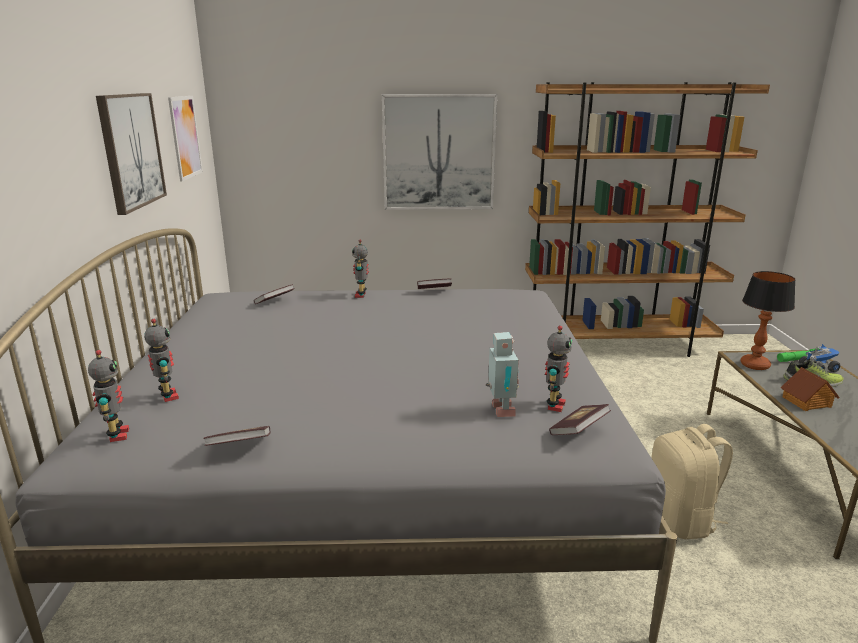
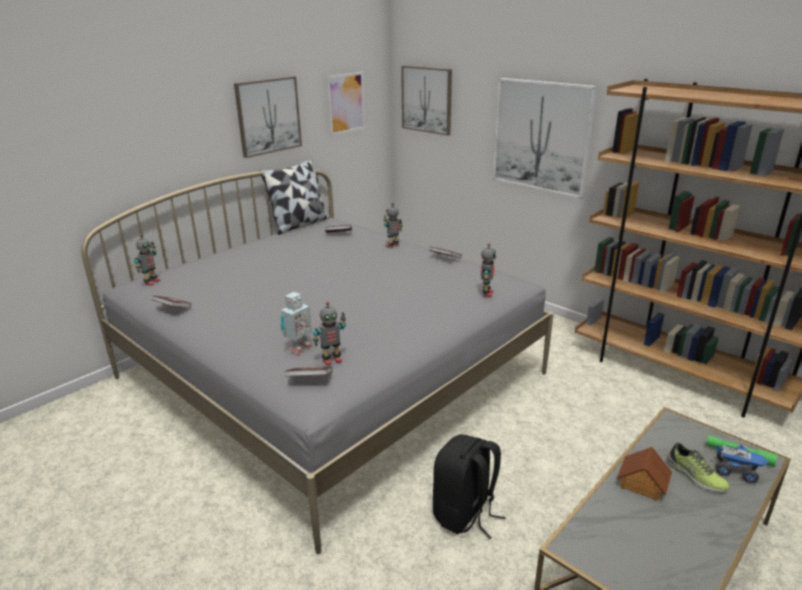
camera: 45 degrees right, 5 degrees up
(167, 396) = (195, 271): toy robot -> toy robot (486, 293)
(192, 307) = (299, 224): none -> pillow
(275, 129) = (427, 99): none -> picture
(681, 519) = (465, 514): beige backpack -> black backpack
(754, 365) = (669, 434): table lamp -> none

